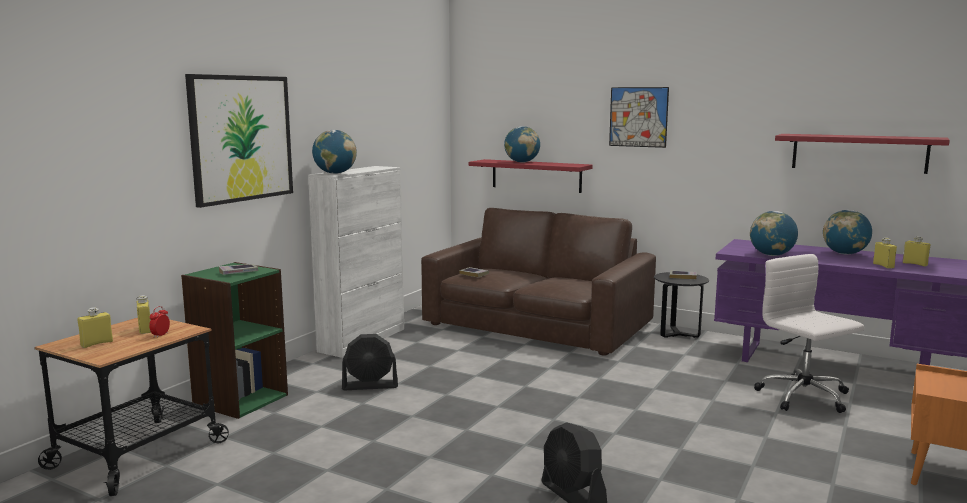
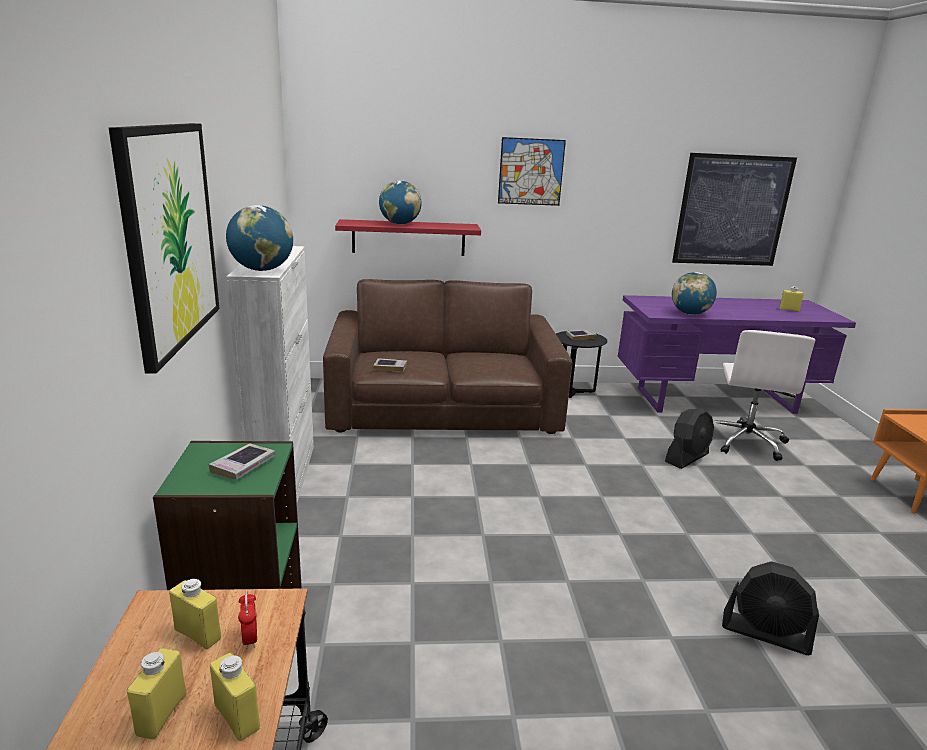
camera: 35 degrees left, 10 degrees up
(370, 385) = (386, 550): black fan -> black fan (687, 458)
(804, 397) = (745, 441): white office chair -> white office chair turned 105 degrees counterclockwise
(845, 254) = (728, 304): globe -> none
(858, 153) = (732, 211): red shelf -> picture
(883, 266) = (777, 315): yellow bottle -> yellow bottle (237, 717)

